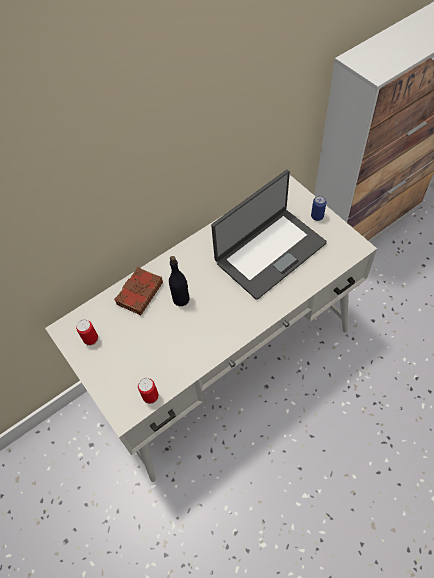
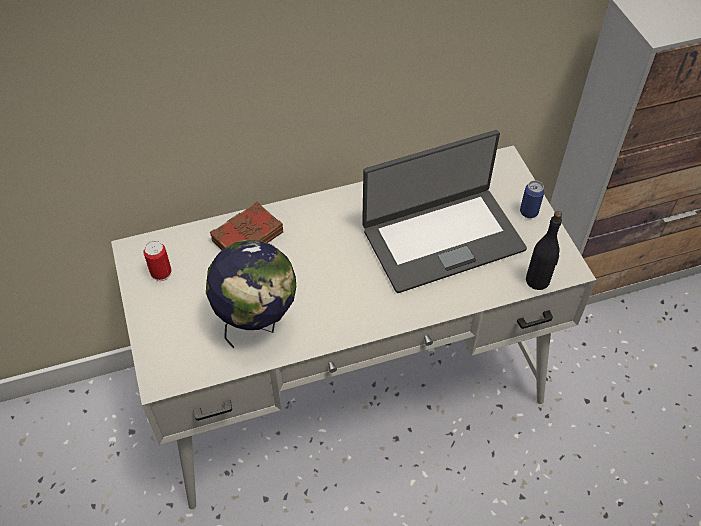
camera: 15 degrees right, 5 degrees down
(150, 396) = (204, 368): can -> none
(173, 351) = (257, 322): none -> globe
(181, 299) = (298, 261): black bottle -> black bottle (538, 280)

